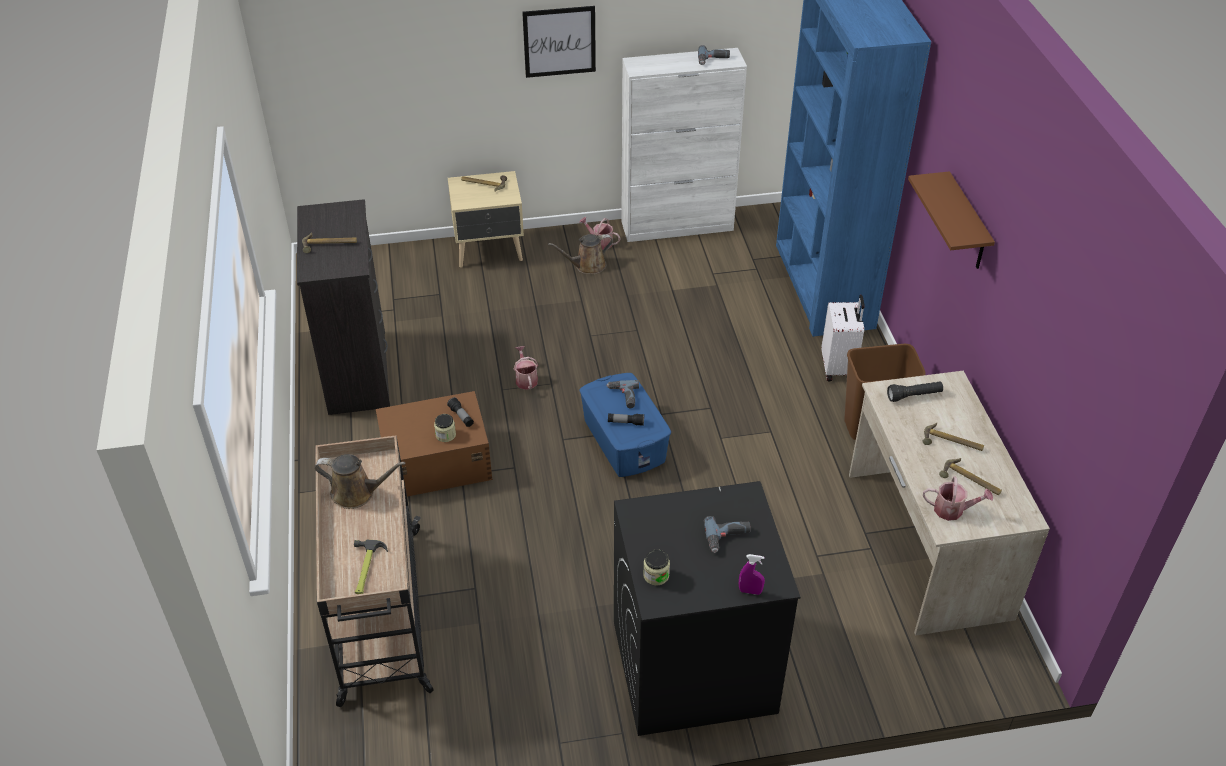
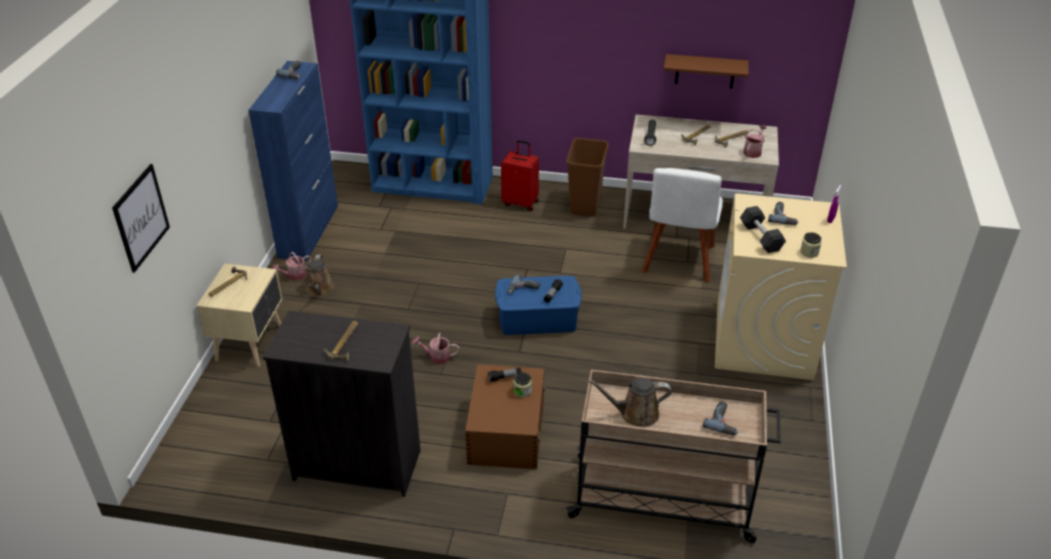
camera: 70 degrees left, 5 degrees down
(357, 493) = (635, 414): brown watering can -> brown watering can turned 120 degrees counterclockwise
(366, 569) = (723, 421): hammer -> power drill
(559, 41) = (216, 120): picture -> picture (141, 217)
(666, 521) = (761, 237): none -> black dumbbell
(678, 226) = (309, 230): white cabinet -> blue cabinet
(692, 668) = (764, 340): black washing machine -> beige washing machine
(810, 546) = (678, 262): none -> white chair
(839, 368) = (521, 203): white suitcase -> red suitcase
(967, 224) = (589, 29): brown shelf -> brown shelf (705, 71)

